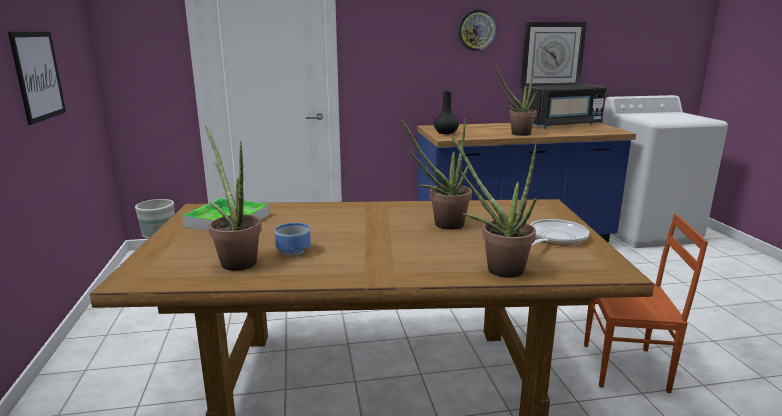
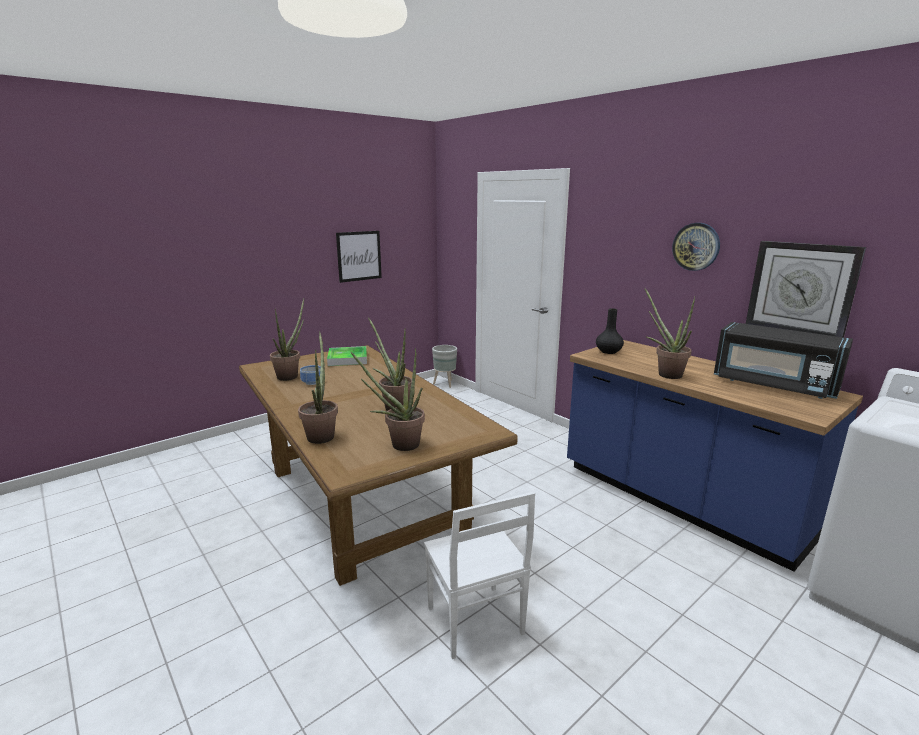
camera: 60 degrees right, 0 degrees up
(554, 238) = (399, 445): frying pan -> potted plant
(626, 368) = (474, 622): brown chair -> white chair

